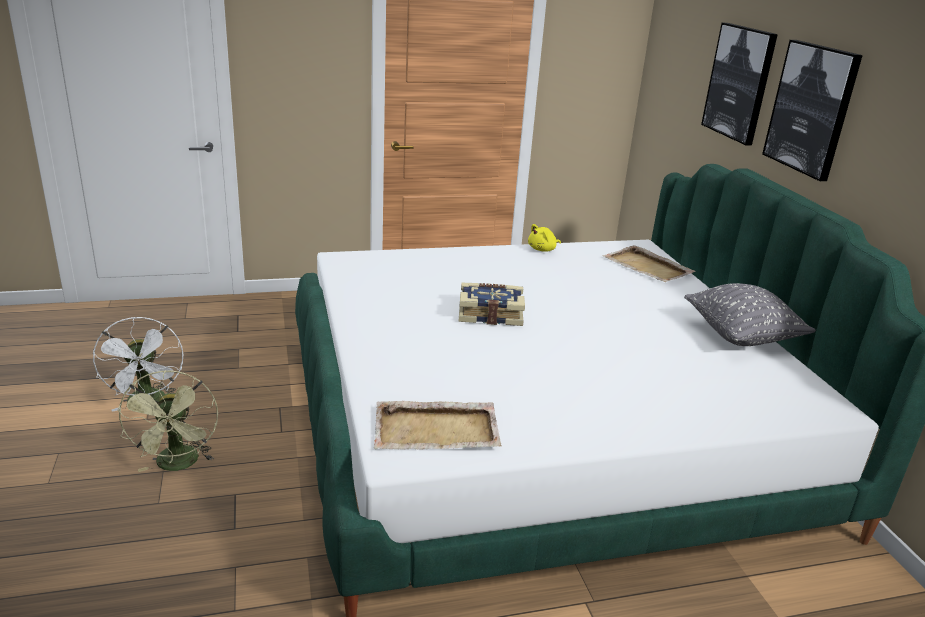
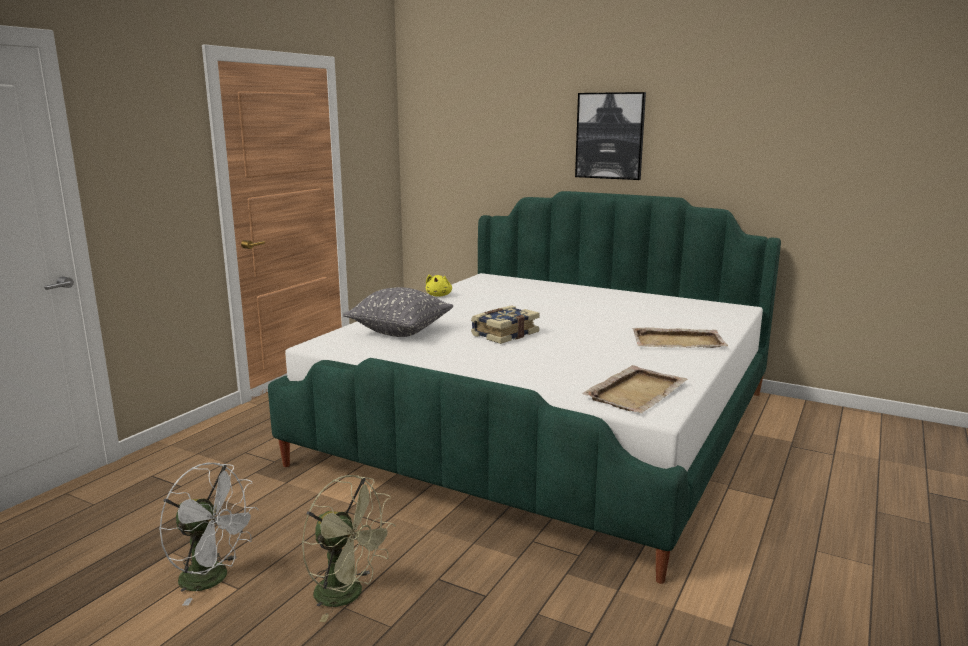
camera: 45 degrees left, 10 degrees down
(648, 267) = (518, 285): beige tray -> beige tray (678, 342)
(739, 83) = (528, 133): picture -> none
(741, 336) = (637, 297): grey pillow -> grey pillow (400, 332)

